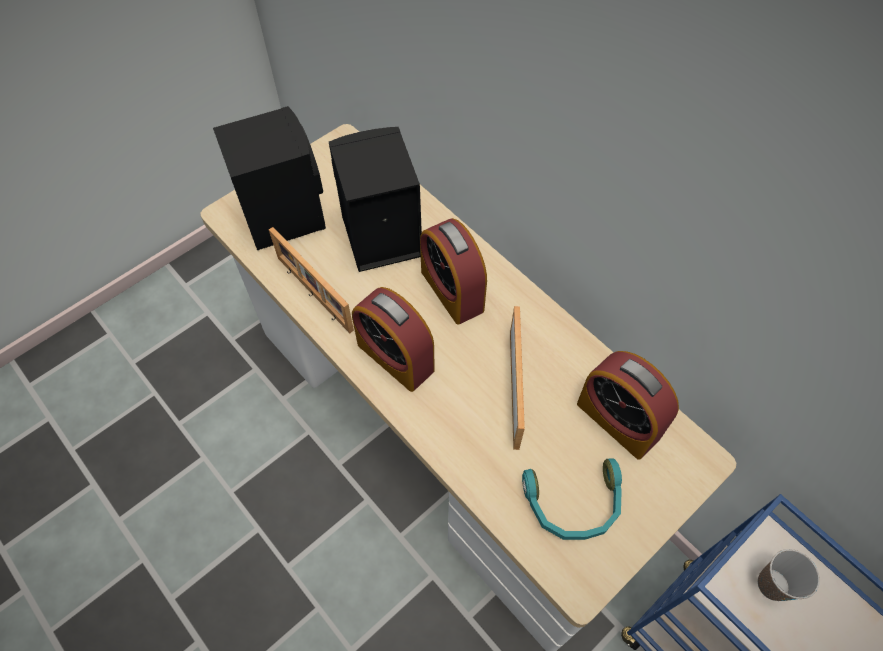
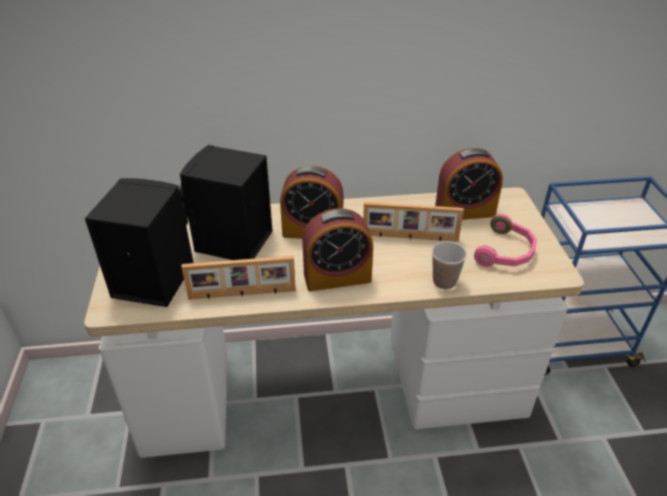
camera: 55 degrees left, 20 degrees down
(516, 388) = (410, 238): picture frame -> picture frame turned 150 degrees clockwise
(573, 505) = (506, 252): turquoise headphones -> pink headphones
(772, 584) = (589, 221): cup -> cup (444, 282)

